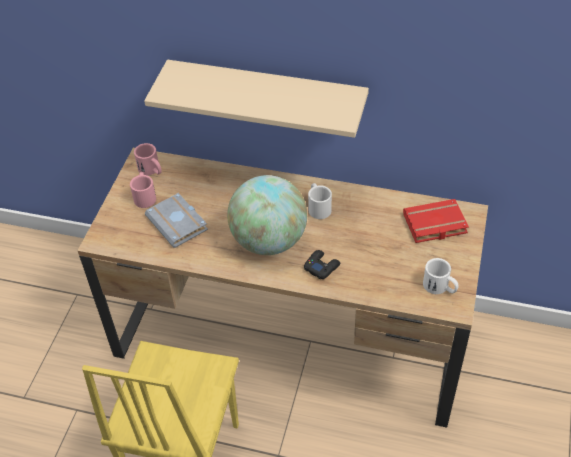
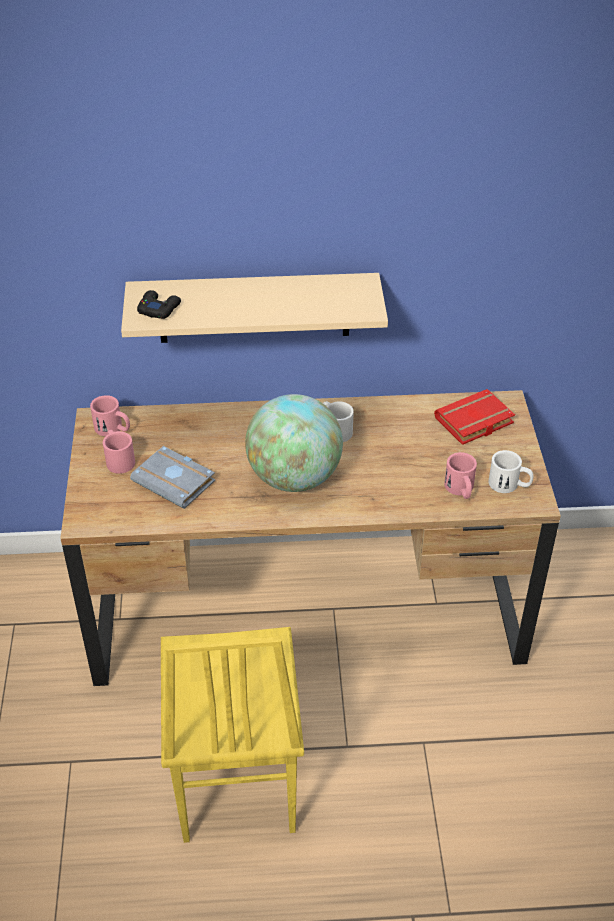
camera: 20 degrees left, 5 degrees down
(321, 267) = (368, 492): black game controller -> black game controller (159, 309)
(397, 282) = (460, 490): none -> pink mug

